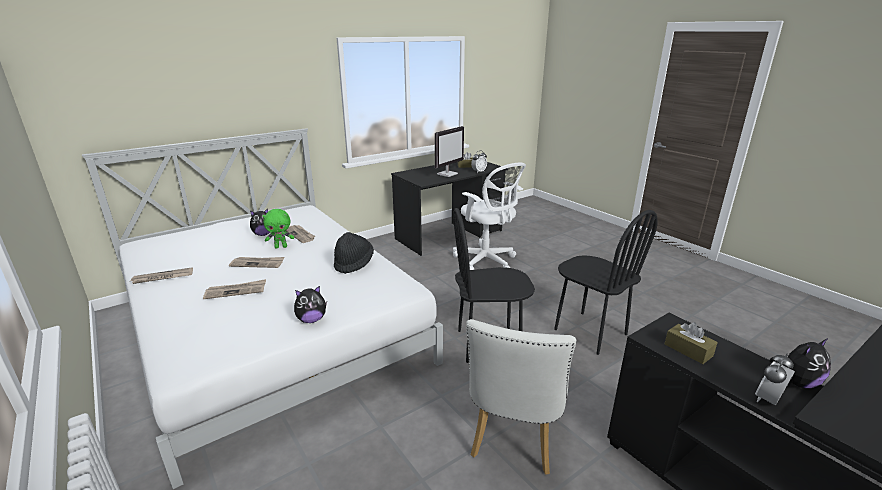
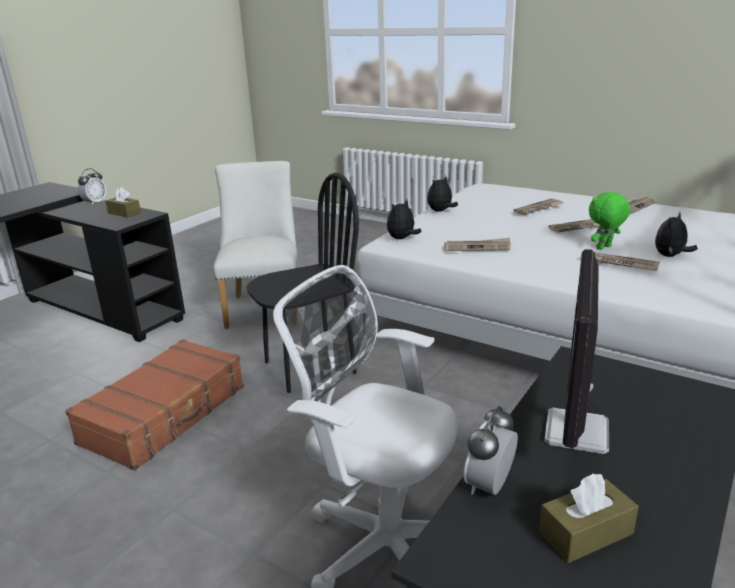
camera: 160 degrees right, 0 degrees up
(354, 264) = (477, 247): black hat -> newspaper
(590, 332) = (166, 415): black chair -> brown suitcase
(796, 382) = (62, 211): plush toy -> plush toy (402, 239)

